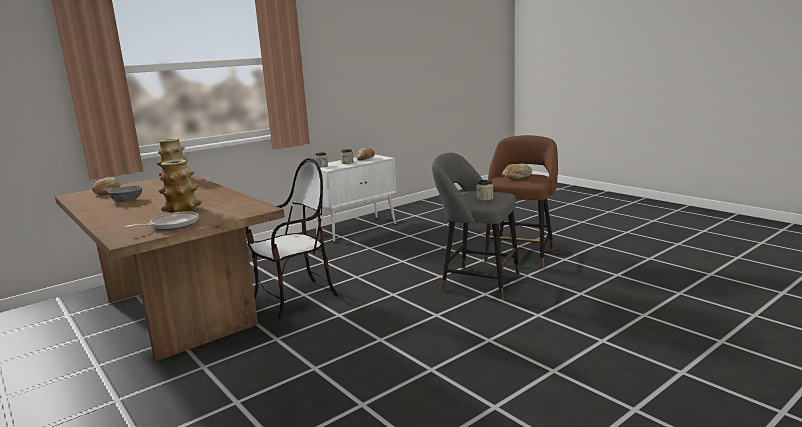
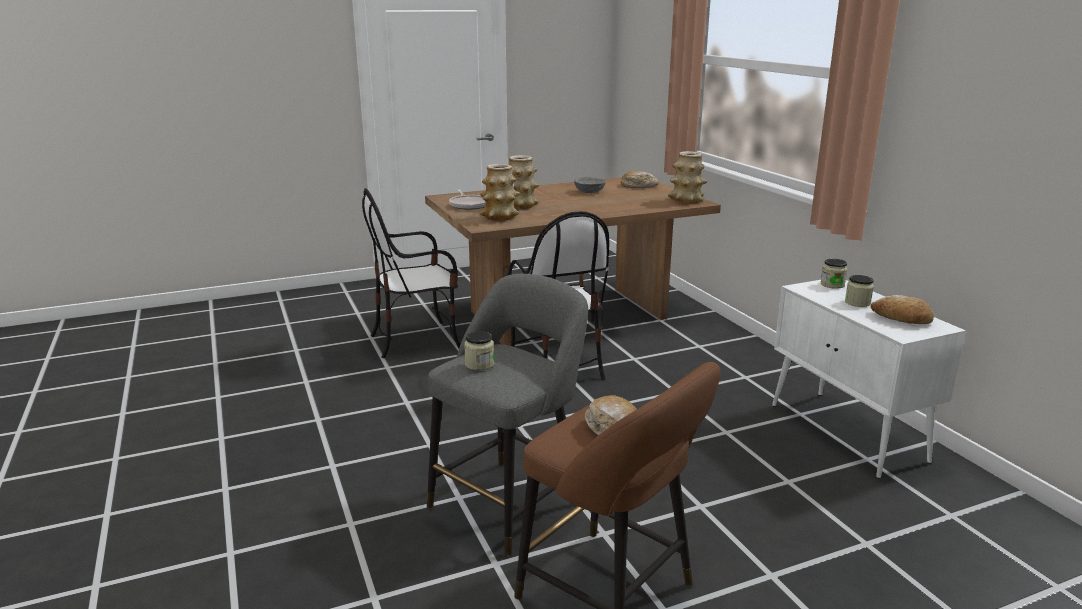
camera: 105 degrees right, 5 degrees up
(228, 209) = (500, 217): none -> vase
(243, 371) = (416, 340): none -> chair

